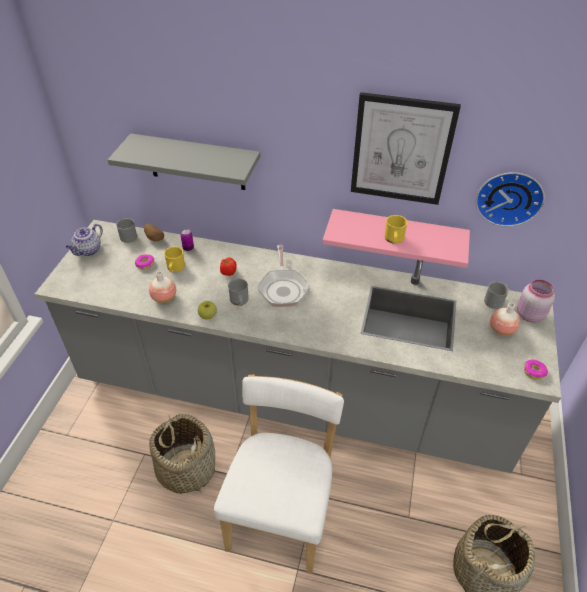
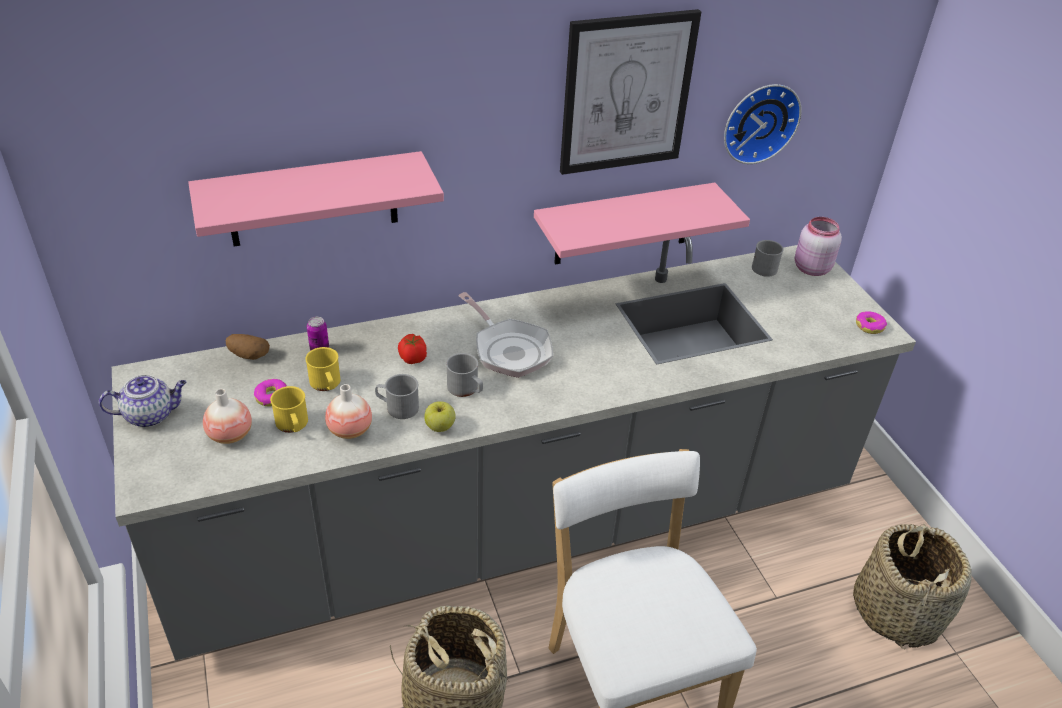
camera: 35 degrees left, 5 degrees down
(88, 250) = (151, 415): teapot -> teapot turned 105 degrees counterclockwise
(127, 236) = (198, 369): grey mug -> grey mug (397, 407)
(196, 162) = (313, 199): grey shelf -> pink shelf
(394, 239) = (645, 221): yellow mug -> yellow mug (293, 425)
(501, 329) = (799, 295): vase -> vase (230, 435)

